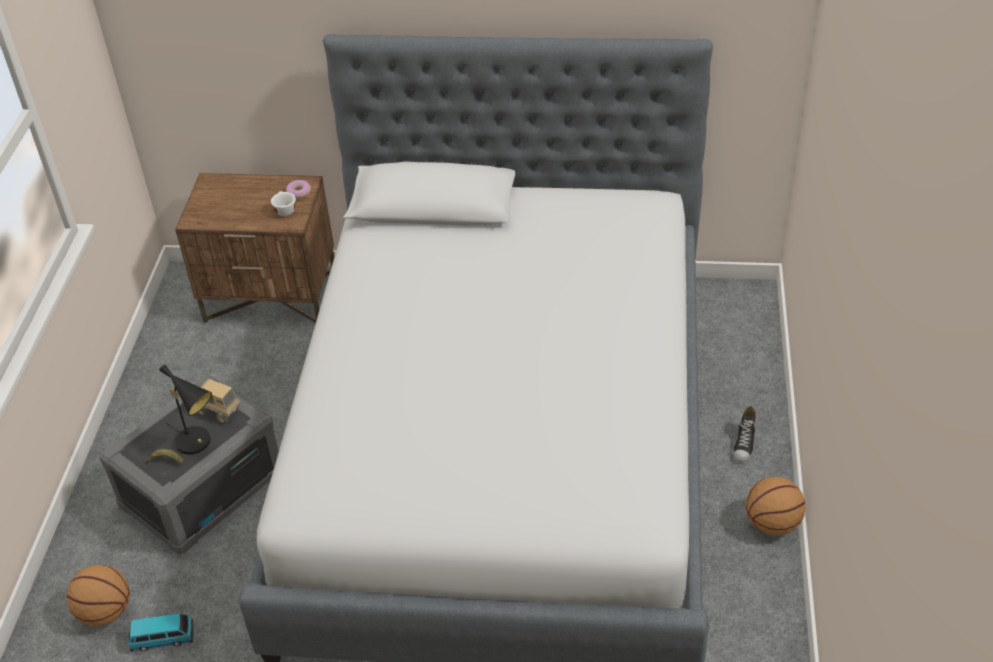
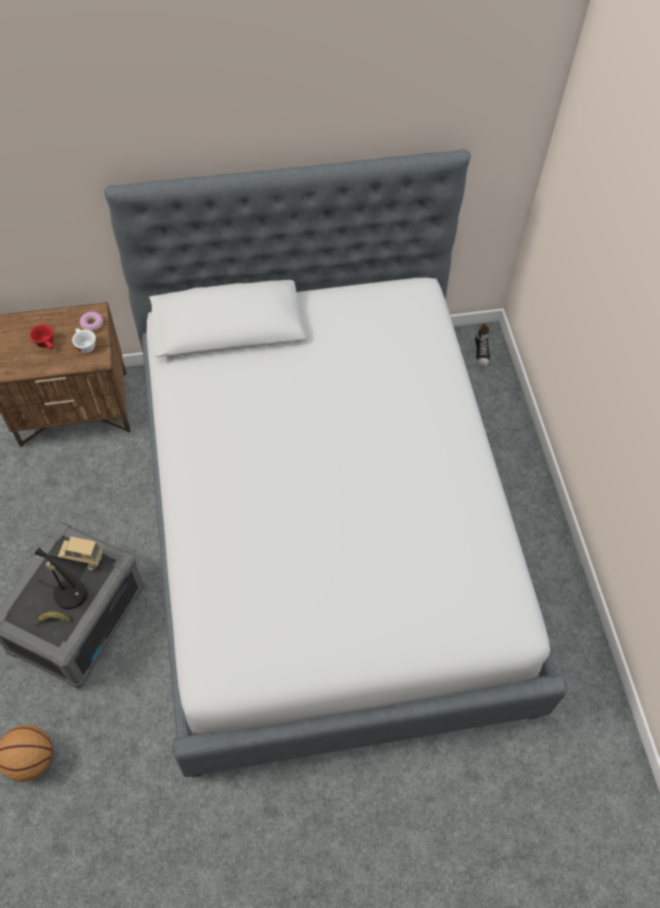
camera: 20 degrees left, 15 degrees up
(163, 638) = (92, 772): toy car -> none
(247, 203) = (46, 344): none -> red cup
(744, 443) = (516, 482): shoe -> shoe (482, 352)
(772, 523) = (556, 551): basketball -> none

